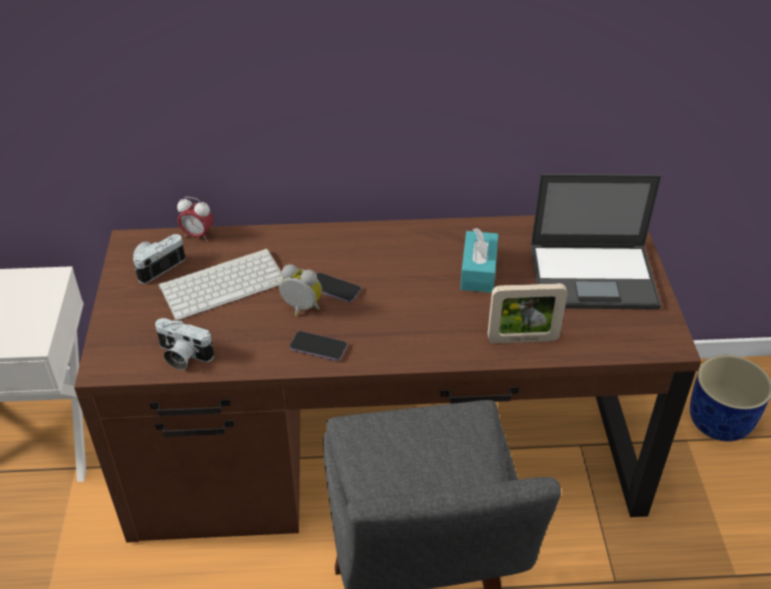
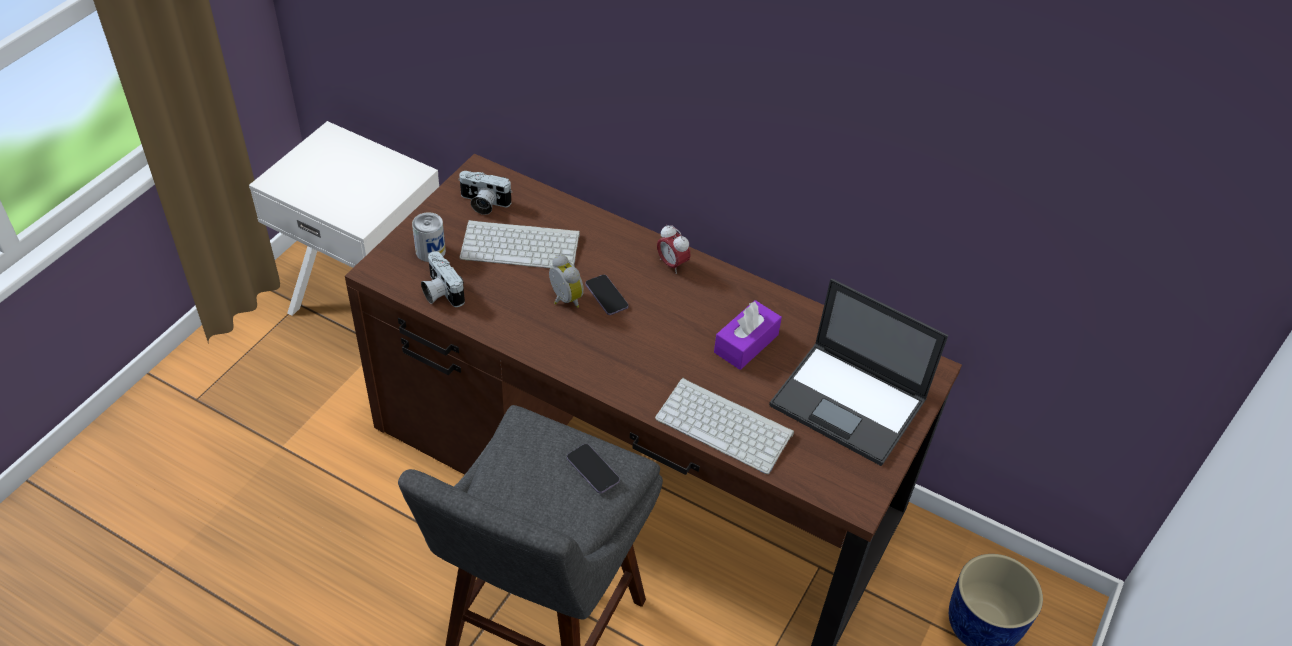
camera: 30 degrees right, 5 degrees up
(142, 327) = (430, 251): none -> can
(157, 266) = (483, 203): camera -> camera turned 150 degrees counterclockwise
(197, 235) = (536, 191): alarm clock -> alarm clock (672, 264)
(318, 347) = (549, 340): phone -> phone (593, 469)
(478, 271) = (746, 343): turquoise tissue box -> purple tissue box
(523, 339) = (726, 425): picture frame -> keyboard

